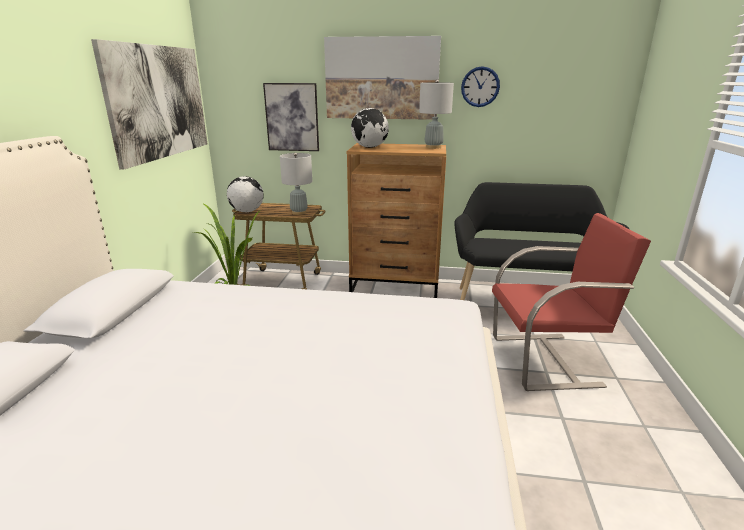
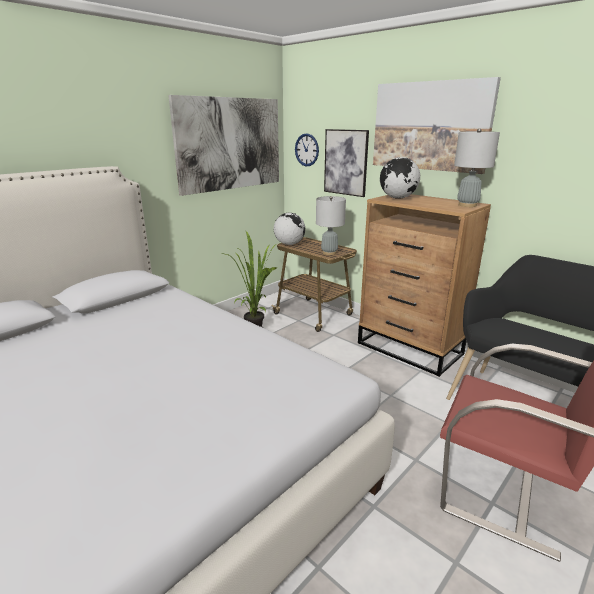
camera: 35 degrees right, 0 degrees up
(480, 87) = (543, 137): wall clock -> wall clock (307, 150)

